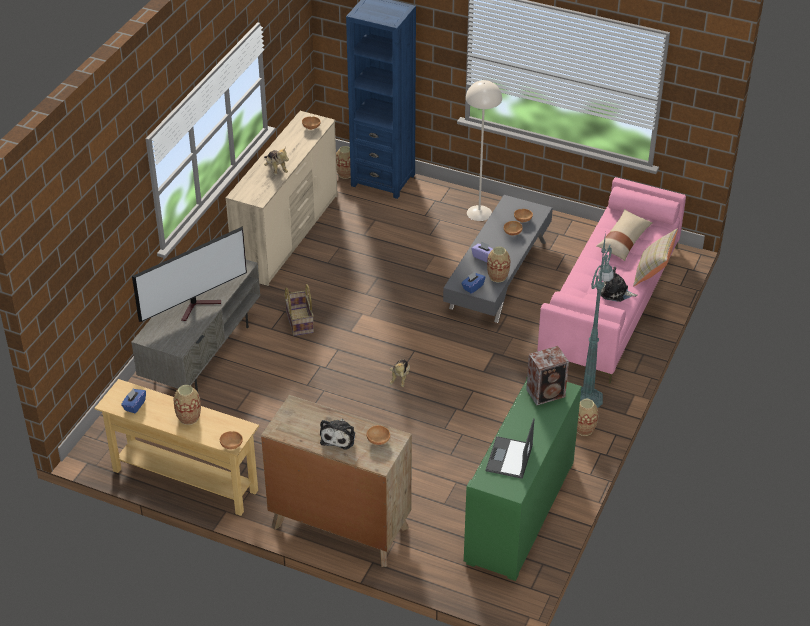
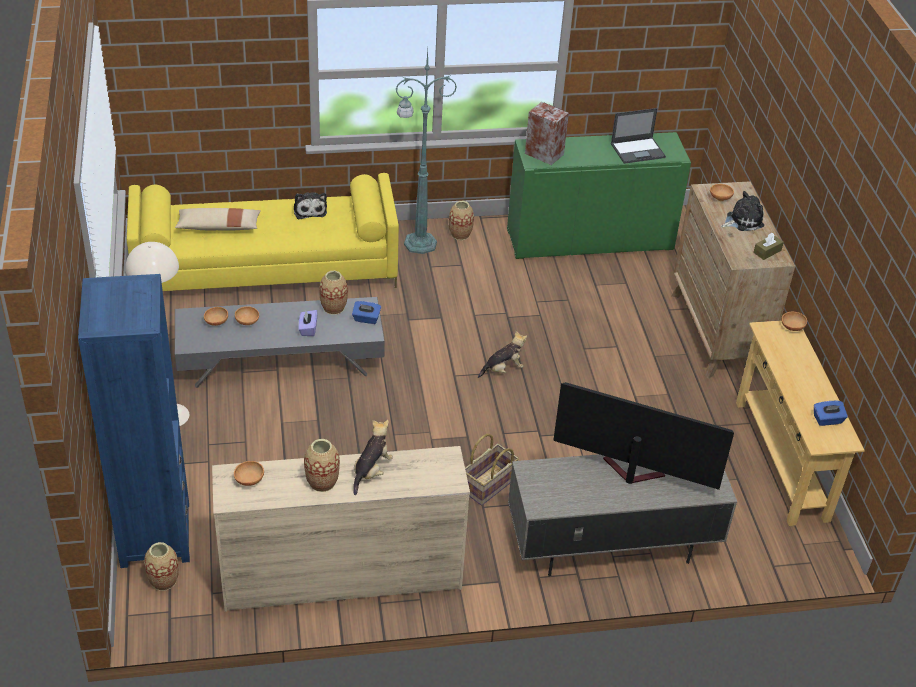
camera: 125 degrees left, 0 degrees up
(189, 417) = (796, 372): vase -> vase (322, 482)
(290, 428) = (767, 251): none -> brown tissue box
(610, 303) = (267, 268): pink sofa -> yellow sofa
(652, 273) = (259, 196): beige pillow -> none

